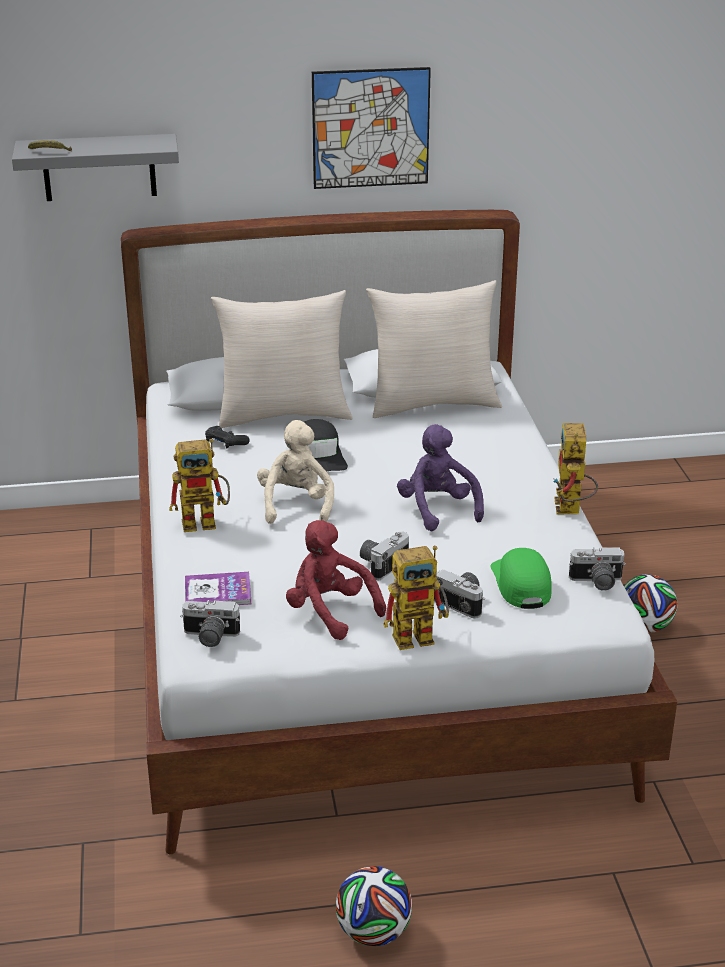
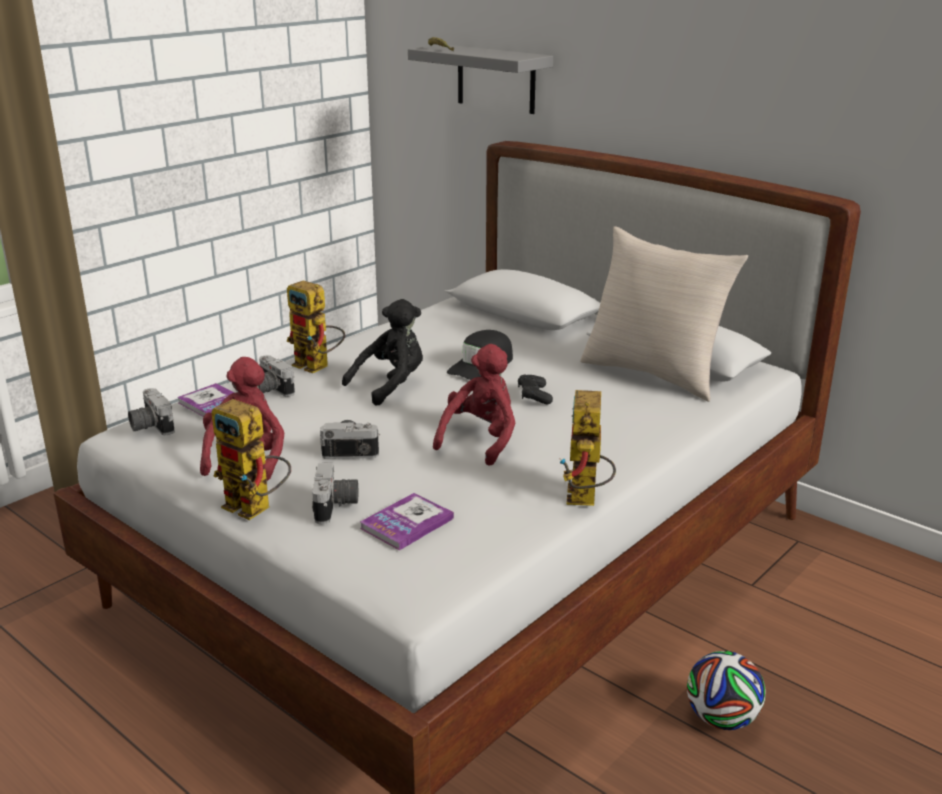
camera: 50 degrees right, 5 degrees down
(225, 443) = (443, 331): black game controller -> black game controller (534, 396)
(284, 414) = (523, 333): beige pillow -> none
(296, 505) = (391, 385): beige plush toy -> black plush toy
(370, 128) = (722, 77): picture -> none
(373, 932) = (84, 760): football -> none
(437, 509) = (480, 440): purple plush toy -> red plush toy
(521, 584) = (407, 523): green cap -> book
(571, 510) = (585, 501): toy robot -> toy robot turned 45 degrees counterclockwise
(596, 582) = (470, 563): camera -> camera (269, 390)

